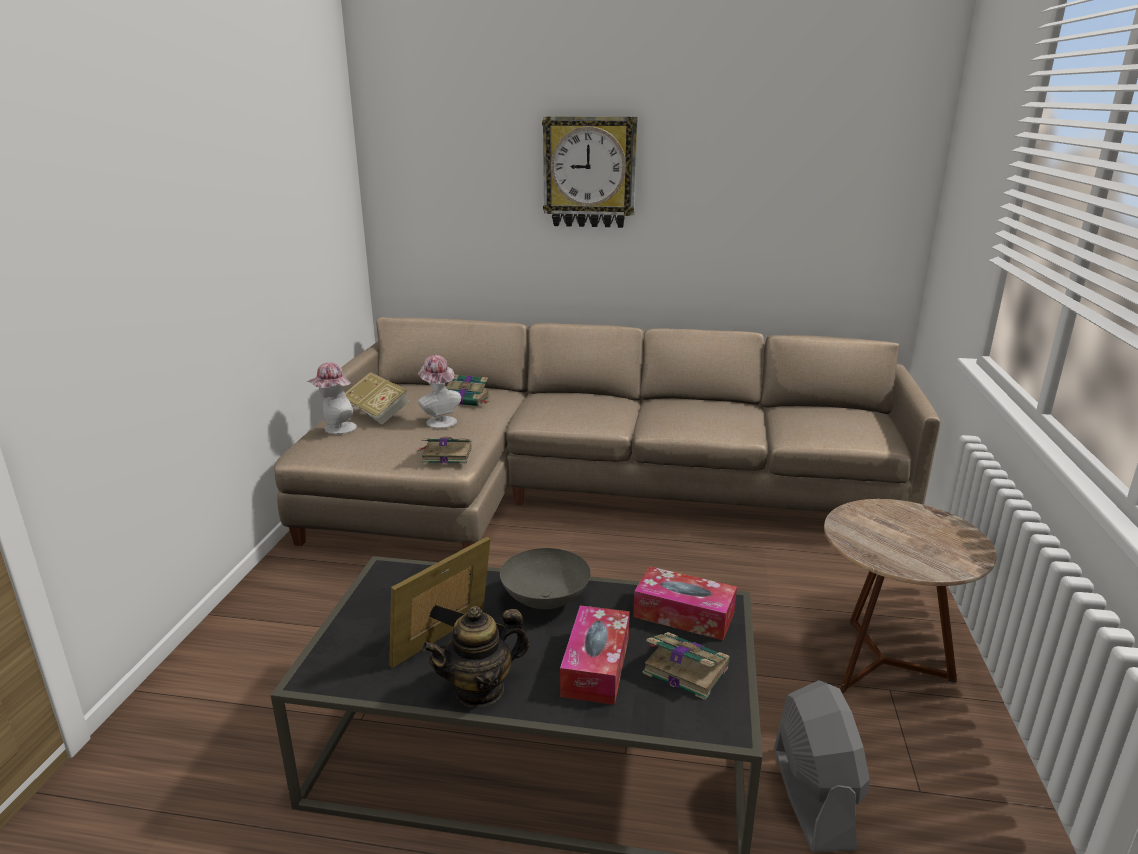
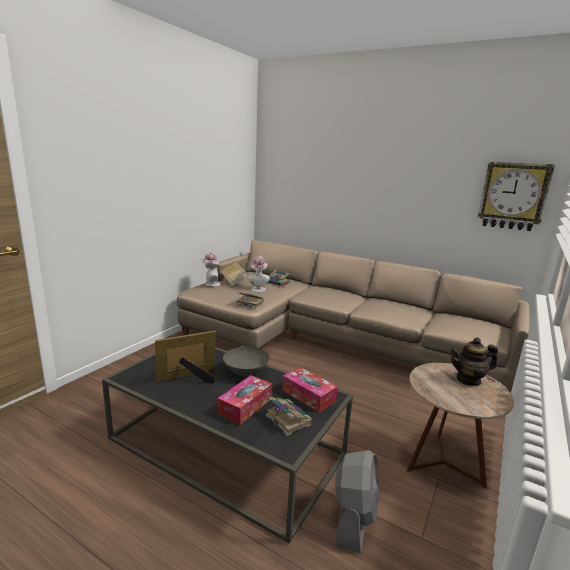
camera: 20 degrees right, 5 degrees down
(479, 689) = (185, 400): teapot -> teapot (468, 380)
(590, 172) = (359, 178): wall clock -> wall clock (513, 196)

